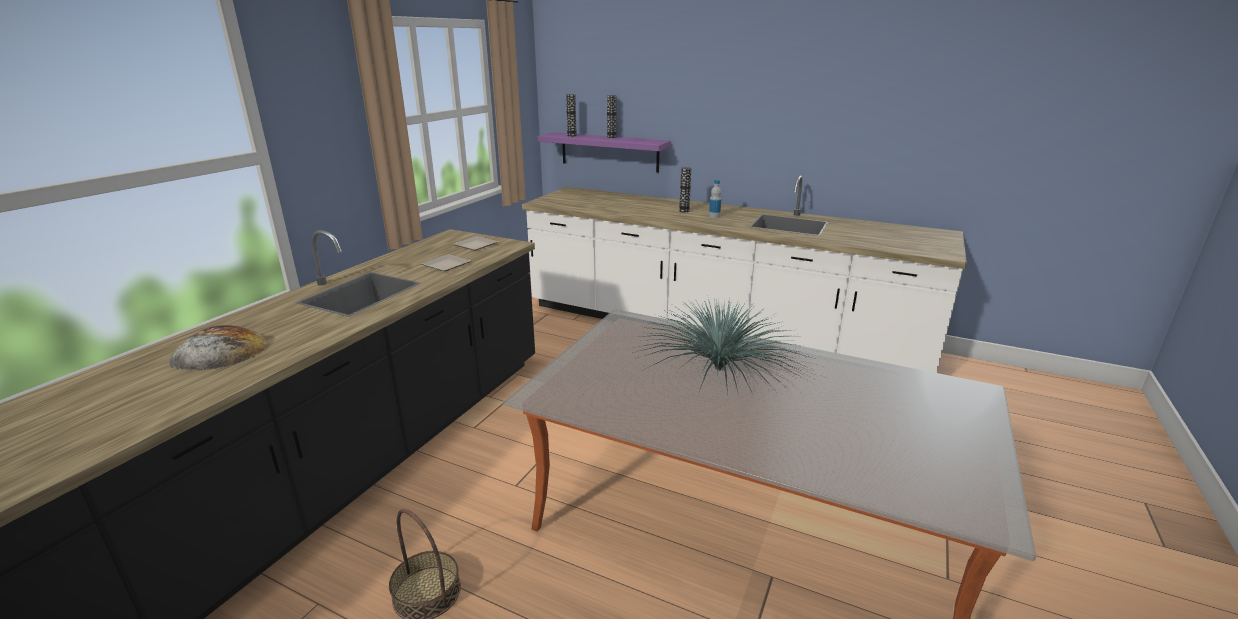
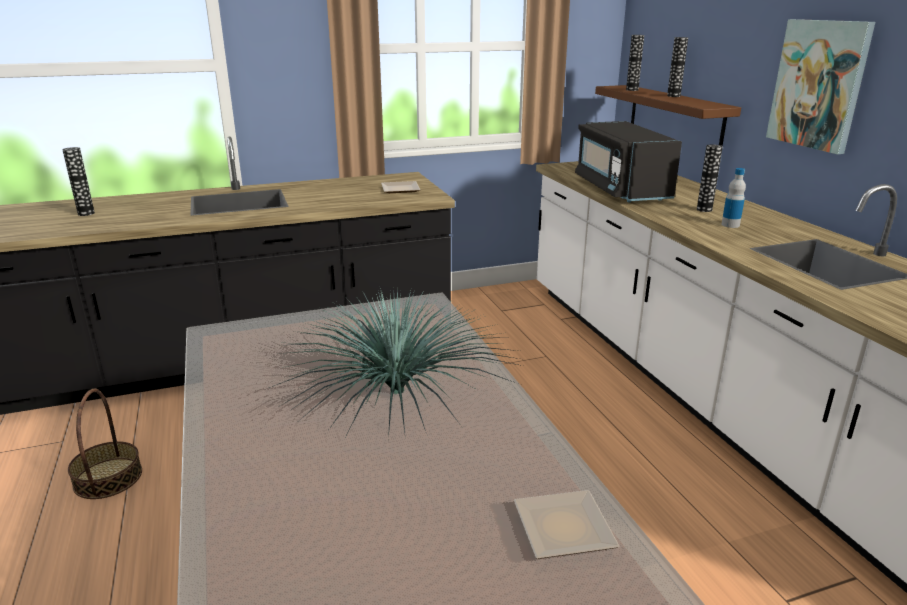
camera: 45 degrees right, 0 degrees up
(219, 352) = (86, 213): bread -> vase
(446, 264) = (339, 198): plate -> plate (565, 525)
(609, 152) = (675, 116): purple shelf -> brown shelf
(615, 209) = (620, 189): none -> black microwave
(730, 122) = (818, 84): none -> picture

